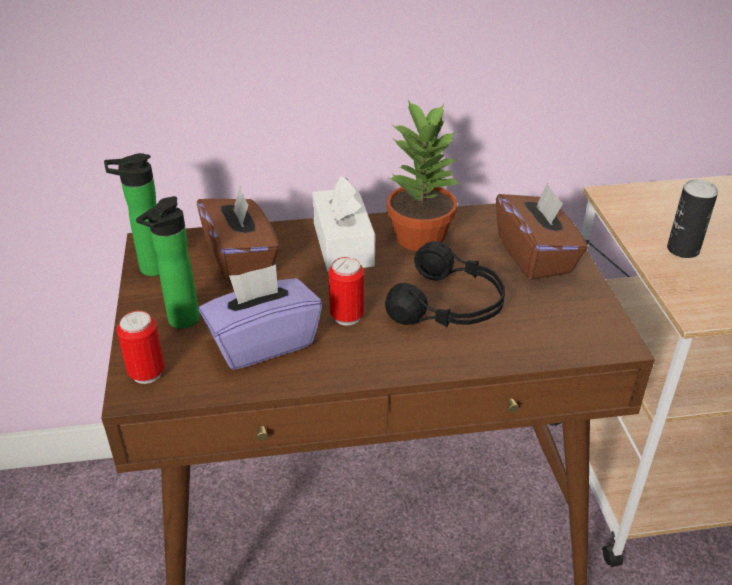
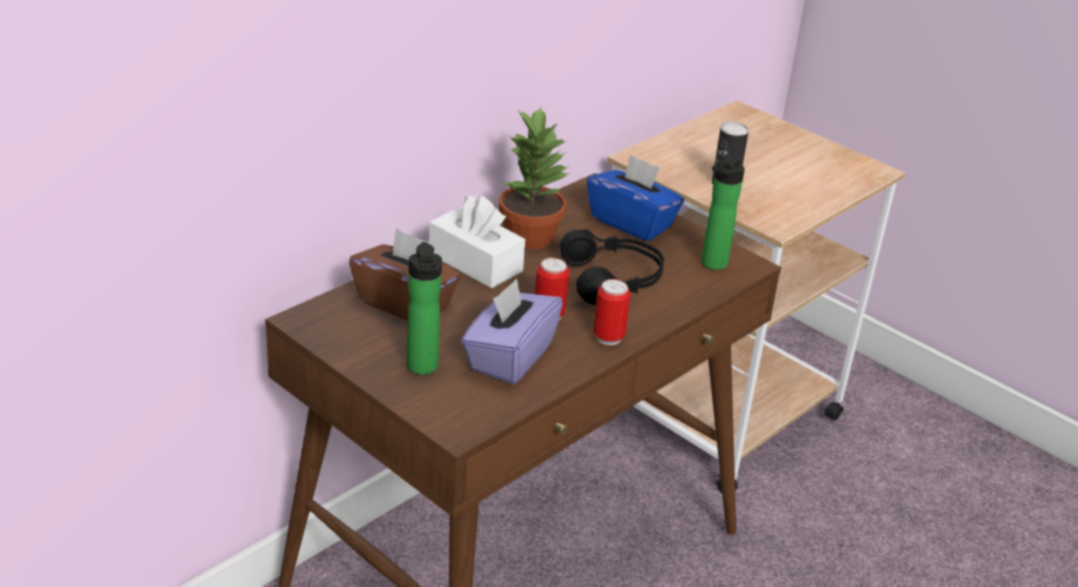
camera: 40 degrees left, 5 degrees down
(147, 373) = (449, 414): can -> can (608, 337)
(149, 269) = (334, 340): bottle -> bottle (712, 265)
(535, 256) = (632, 223): brown tissue box -> blue tissue box

